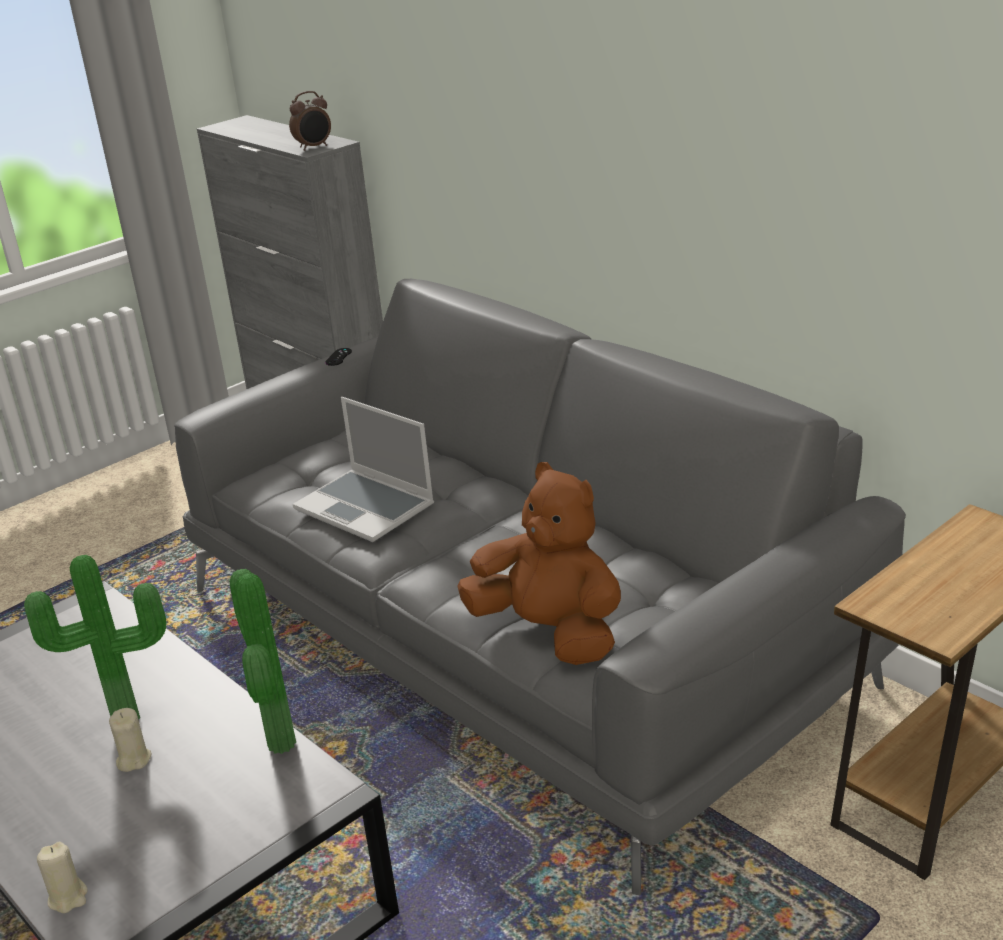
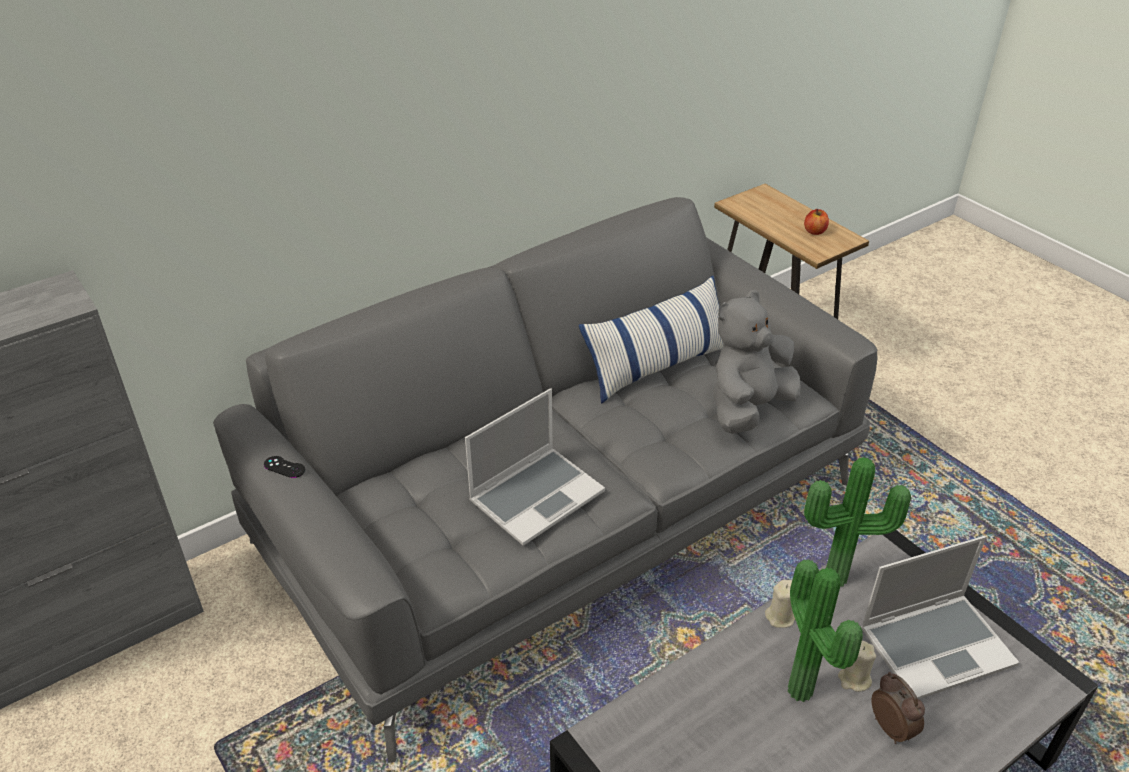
camera: 85 degrees left, 10 degrees up
(68, 897) = (1016, 707): beige candle -> beige candle (780, 617)
(170, 830) = (936, 645): none -> laptop
(314, 147) = (57, 302): alarm clock -> alarm clock (892, 728)
(550, 632) = (748, 408): brown plush toy -> grey plush toy
(617, 555) = (657, 365): none -> pillow
(940, 599) = (814, 231): none -> apple

